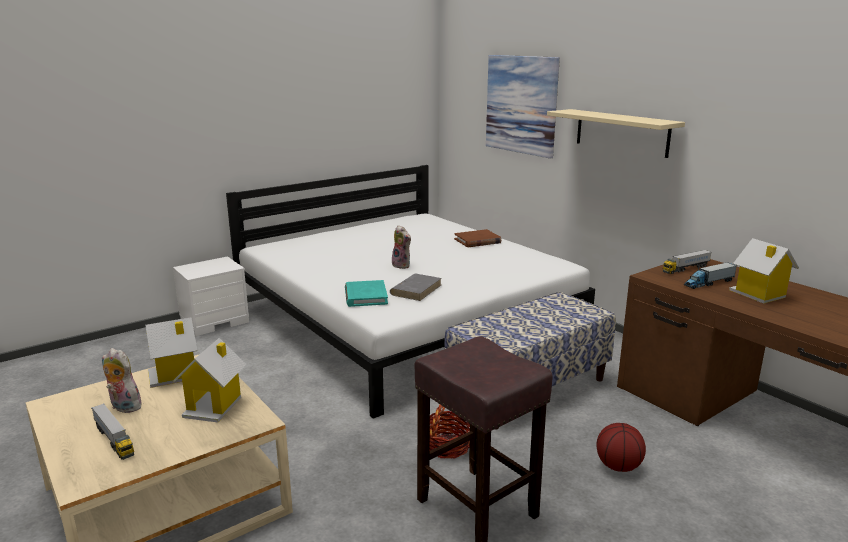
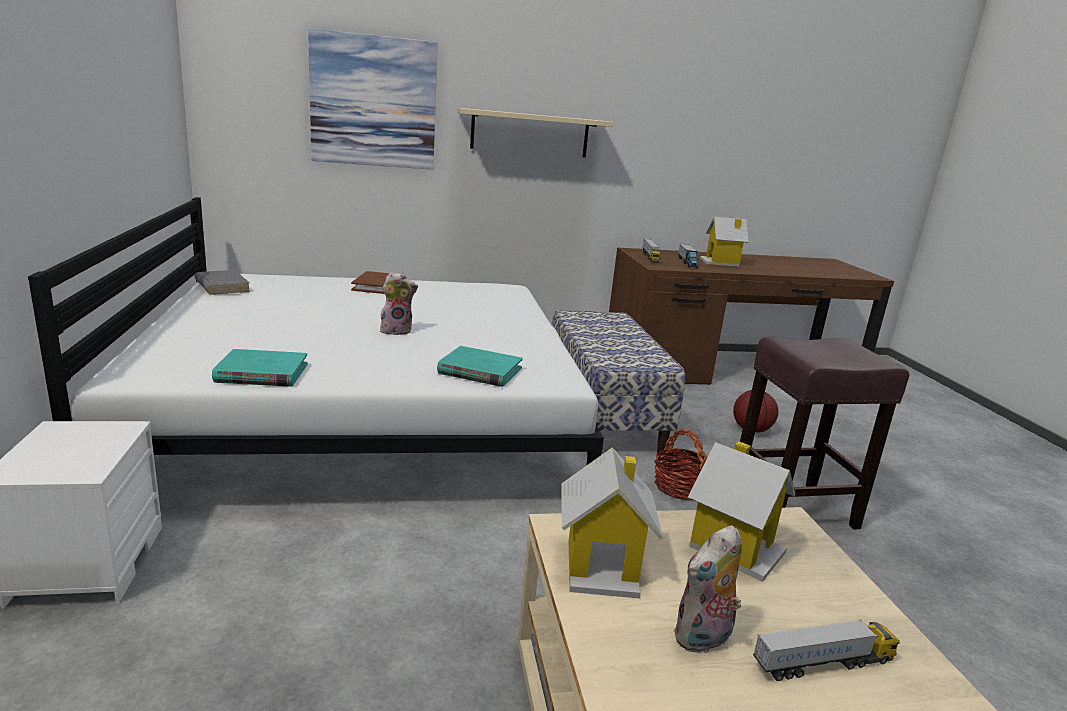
camera: 65 degrees left, 0 degrees up
(295, 262) = (261, 373): none -> turquoise book
(416, 289) = (492, 346): grey book -> grey book (222, 286)

